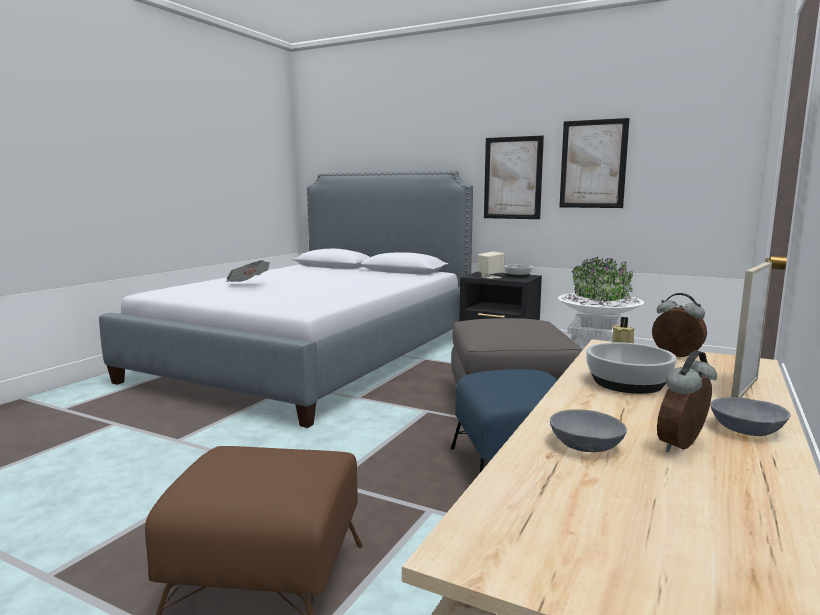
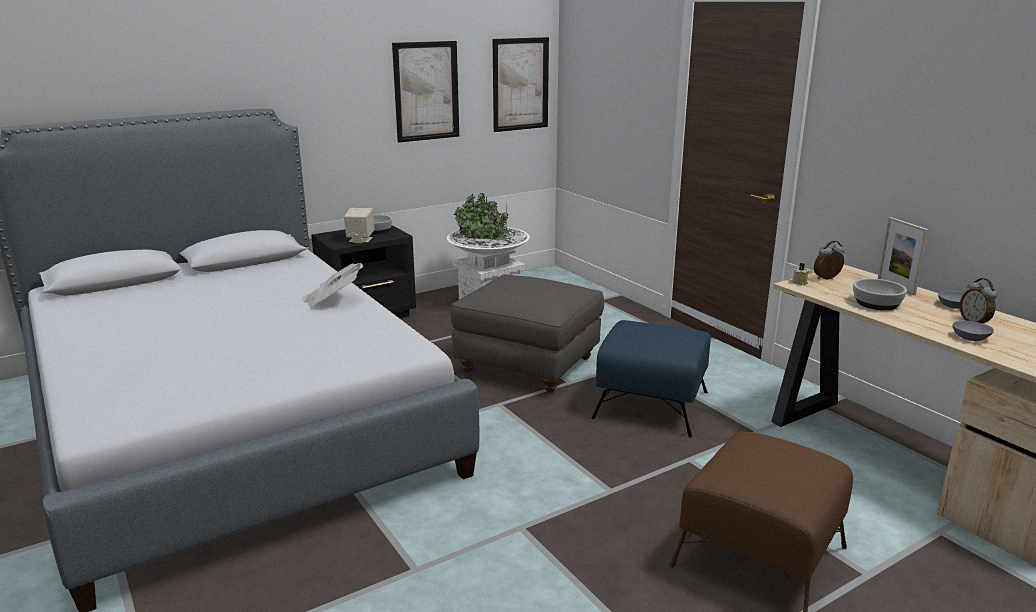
camera: 60 degrees left, 10 degrees up
(248, 284) = (185, 351): newspaper -> newspaper (333, 300)
(513, 178) = (340, 112): picture -> picture (520, 84)

